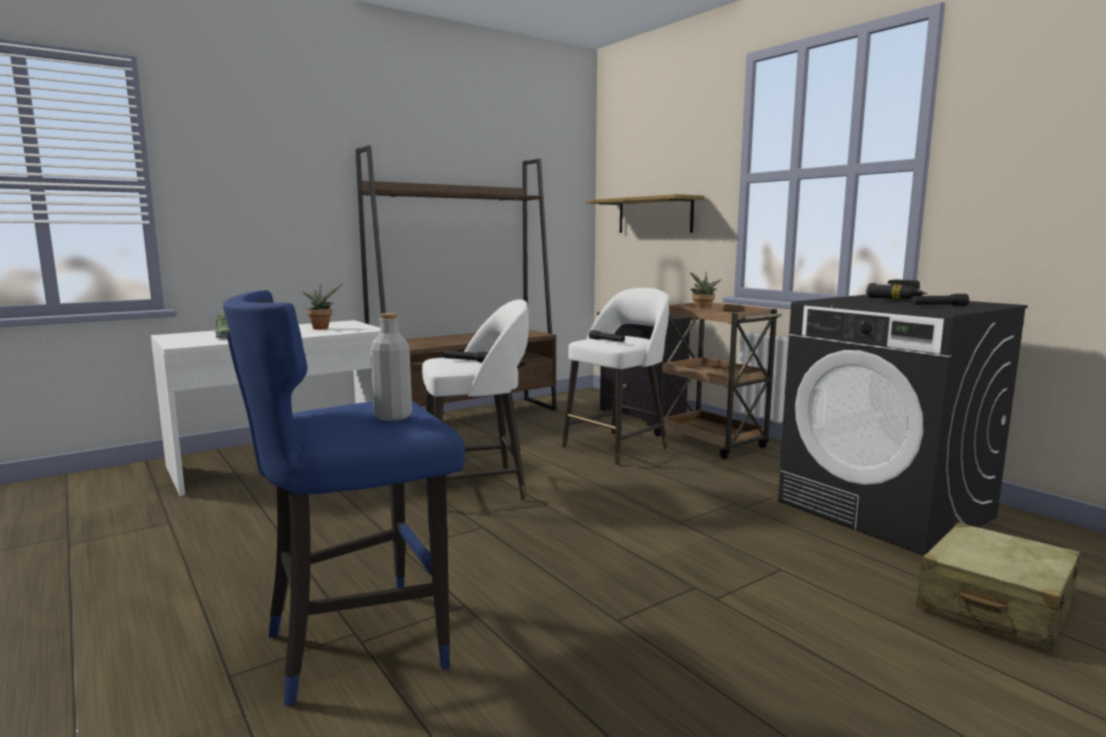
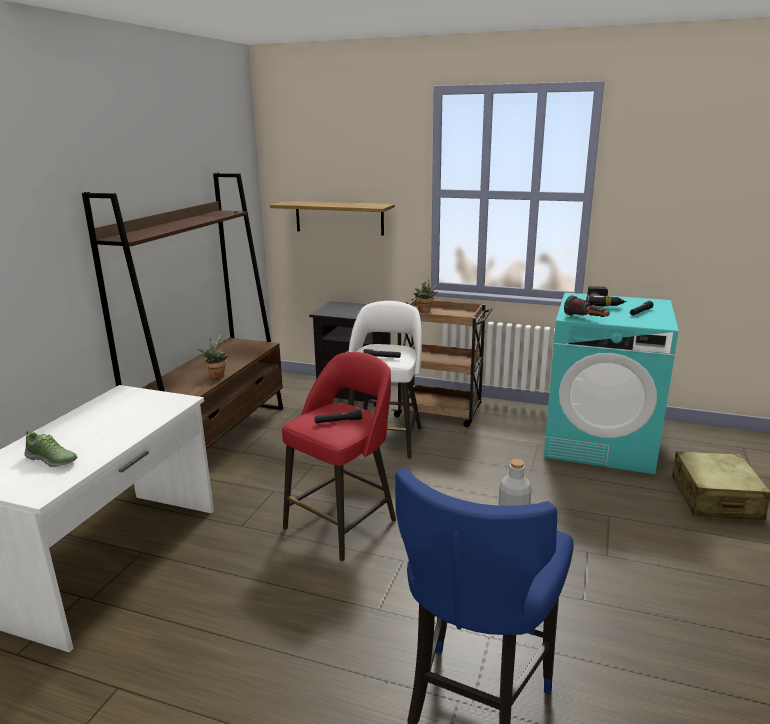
camera: 35 degrees left, 10 degrees up
(322, 328) = (124, 411): potted plant -> potted plant (217, 375)
(476, 488) = (343, 522): white stool -> red stool
(835, 303) = (586, 319): none -> flashlight
(885, 510) = (600, 443): black washing machine -> turquoise washing machine

